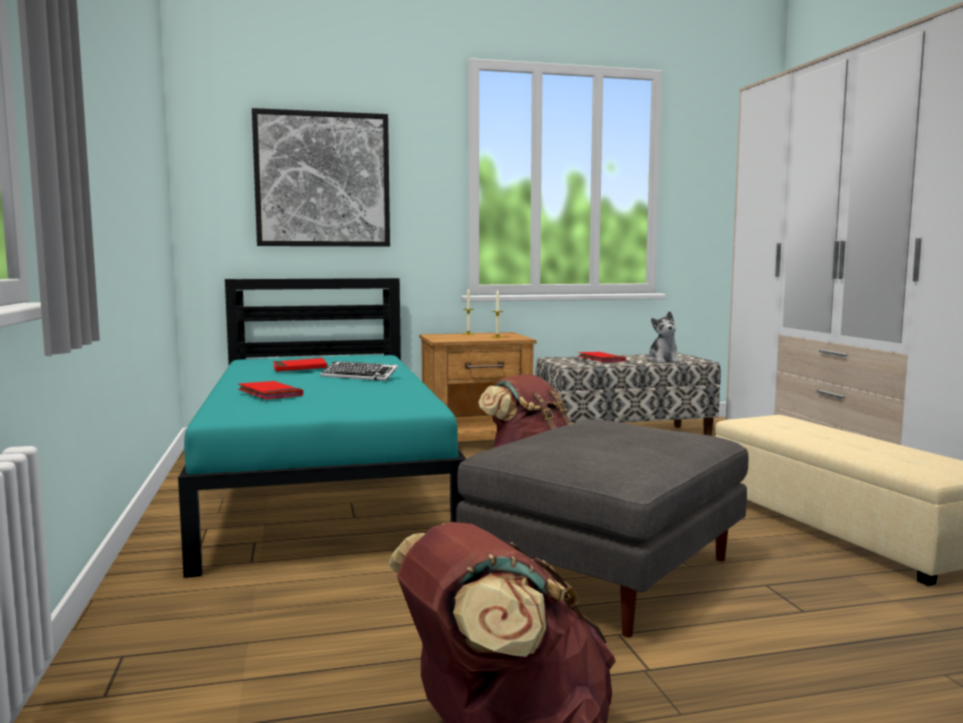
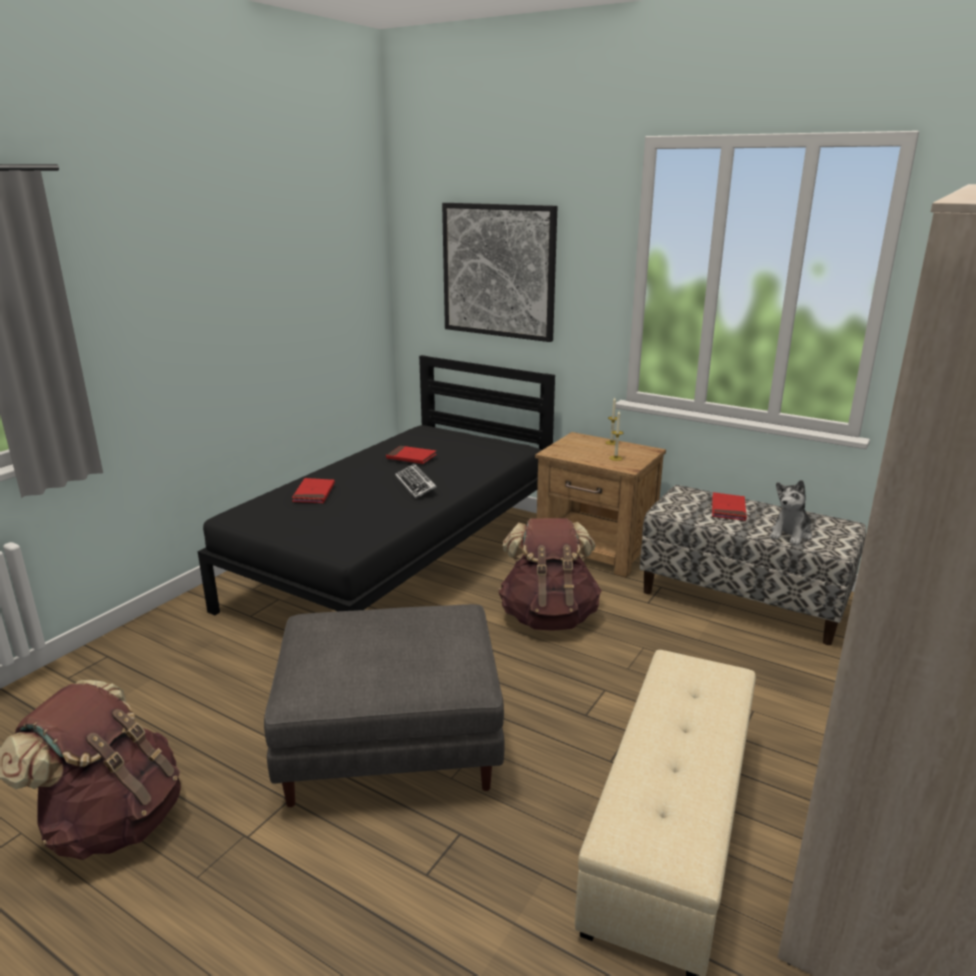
camera: 45 degrees right, 15 degrees up
(324, 486) = (399, 561): turquoise bed -> black bed

